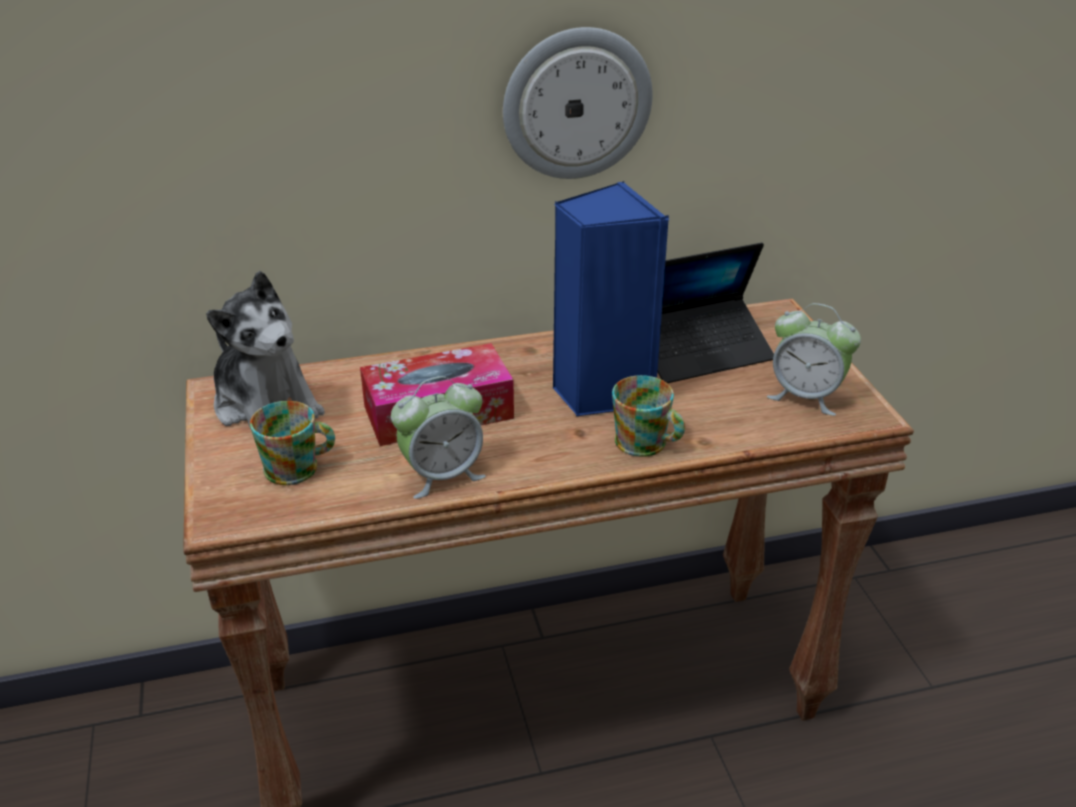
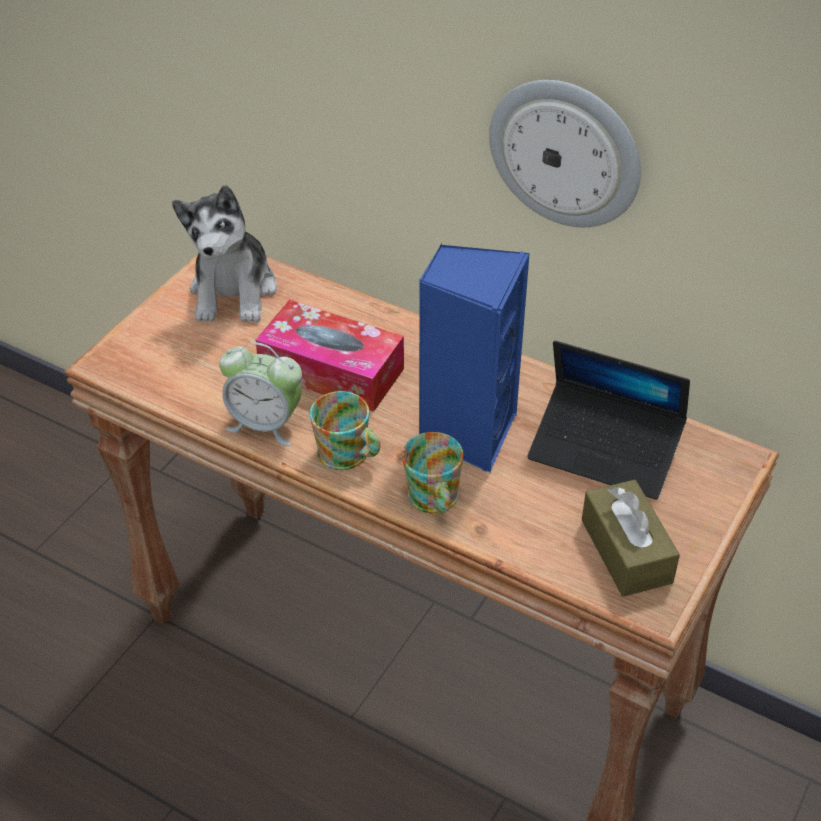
camera: 45 degrees right, 10 degrees up
(299, 468) = (191, 356): mug -> mug (348, 456)
(805, 396) = (626, 551): alarm clock -> brown tissue box

